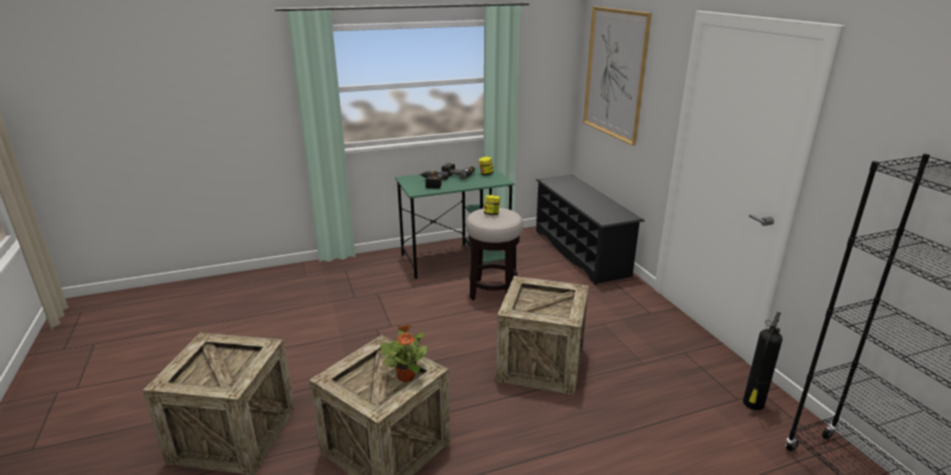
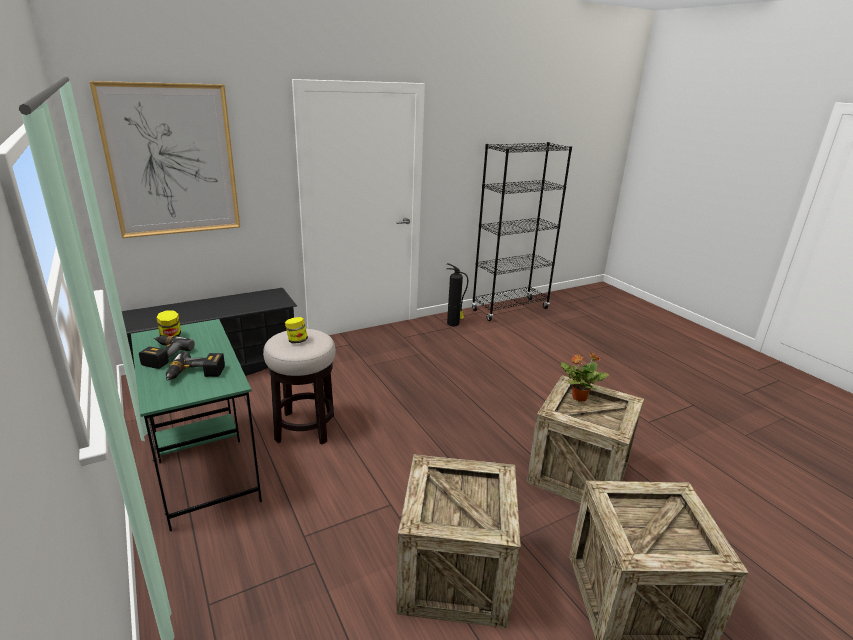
camera: 100 degrees left, 0 degrees up
(541, 364) = (436, 396): crate -> crate (454, 573)

